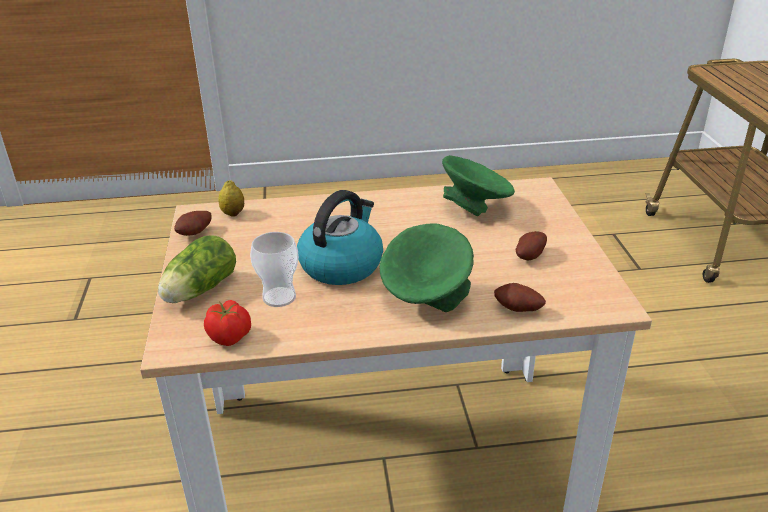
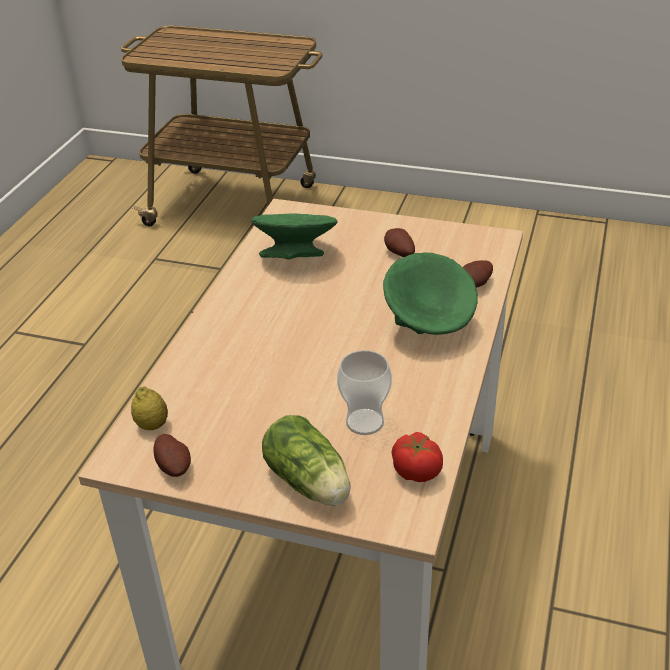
camera: 65 degrees left, 5 degrees up
(341, 265) = (334, 365): kettle -> none

